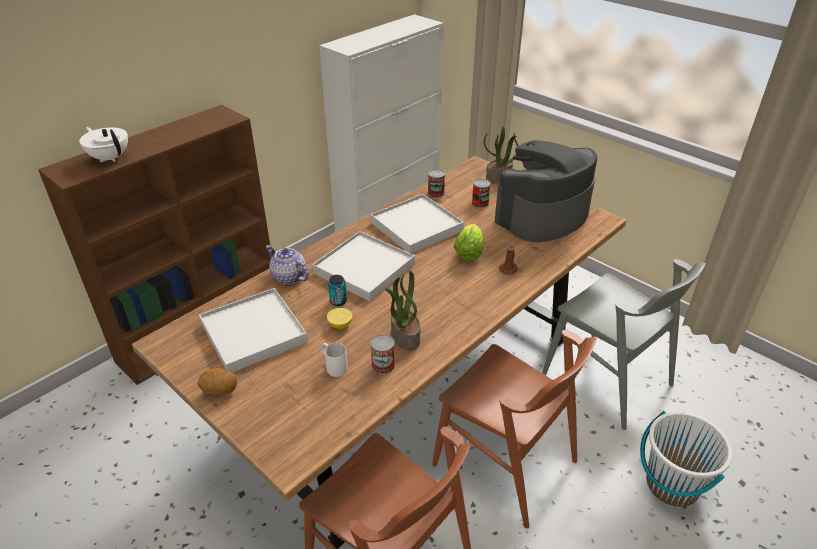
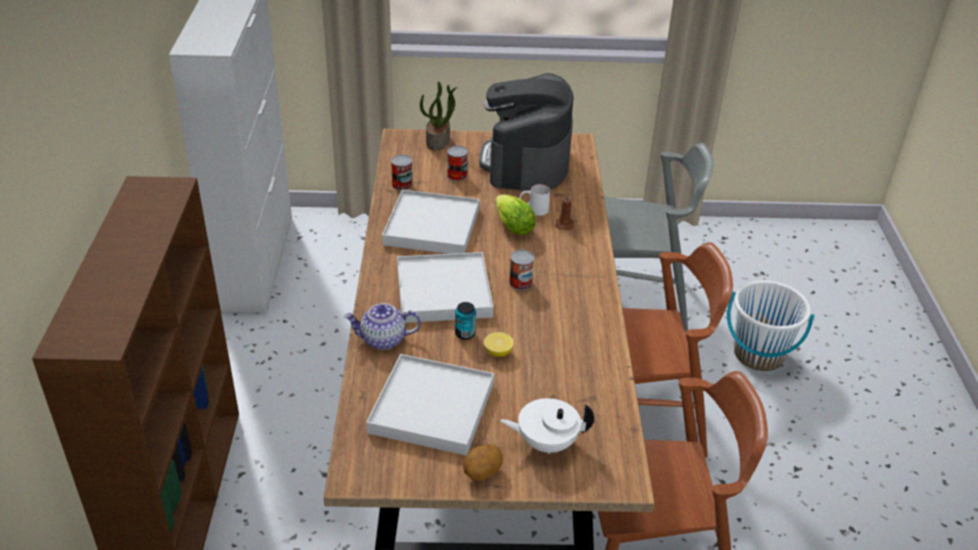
camera: 45 degrees left, 0 degrees up
(110, 158) = (109, 298): white teapot -> white teapot (546, 442)
(333, 366) = (545, 388): white mug -> white mug (533, 210)
(383, 365) = (582, 362): can -> can (520, 282)
(404, 336) = (564, 328): potted plant -> none

